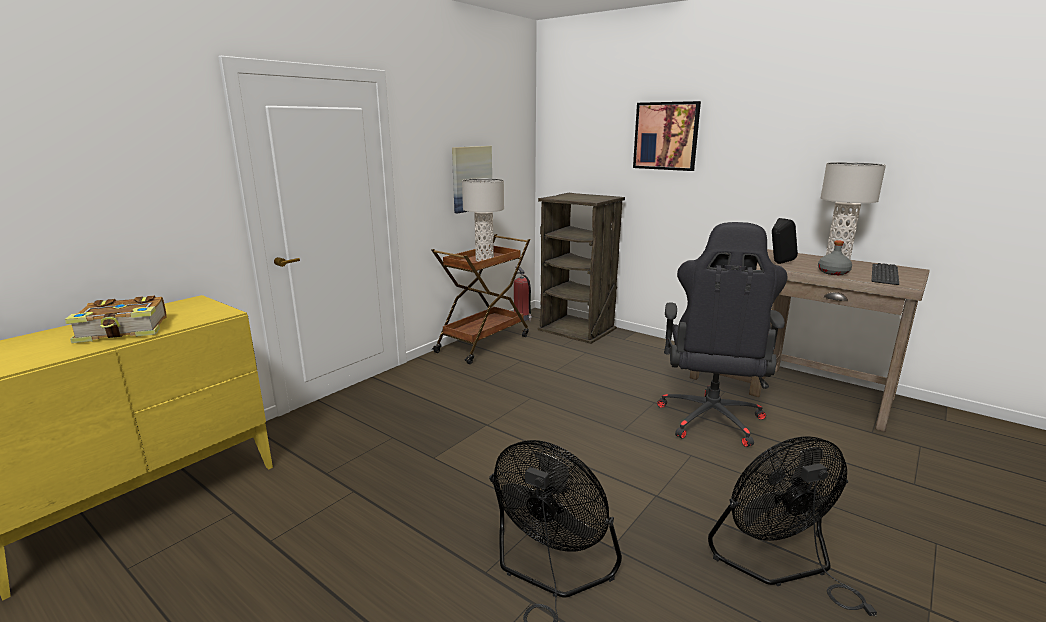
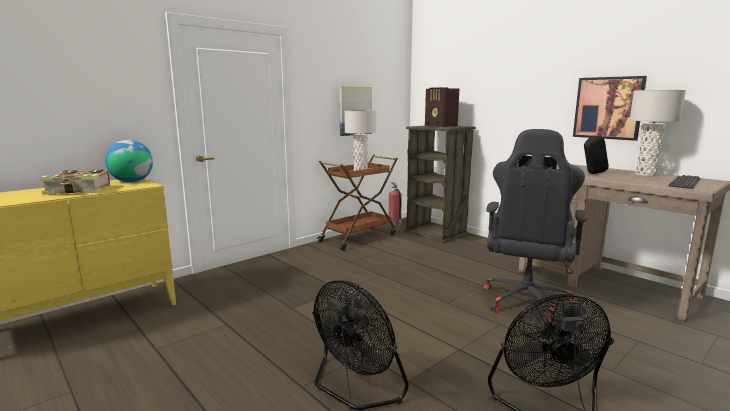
camera: 10 degrees right, 5 degrees down
(194, 306) = (132, 181): none -> globe
(582, 197) = (440, 126): none -> radio
(666, 136) = (507, 77): picture -> picture (608, 108)
(832, 272) = (636, 180): grey bottle -> none

